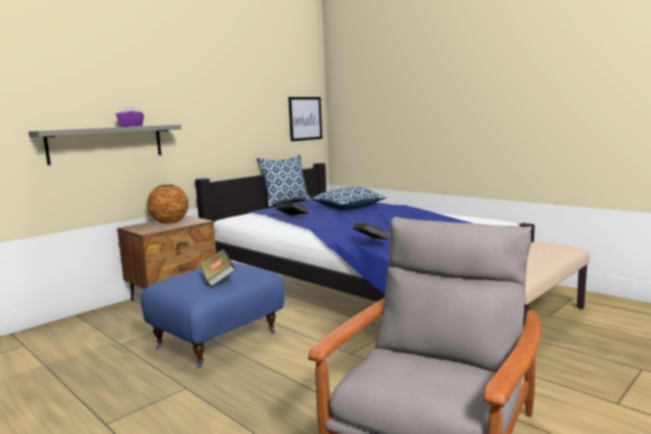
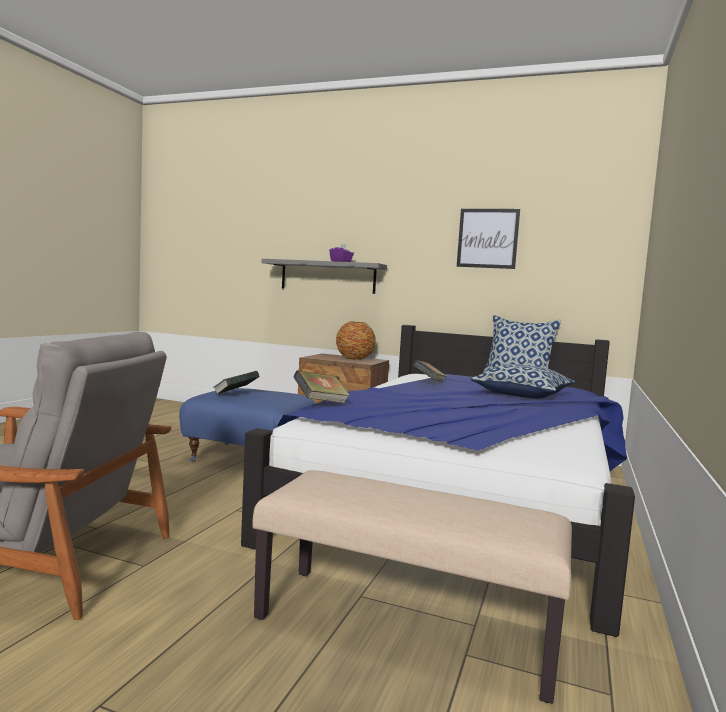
camera: 65 degrees right, 5 degrees down
(305, 118) = (593, 272): picture -> picture (487, 238)

